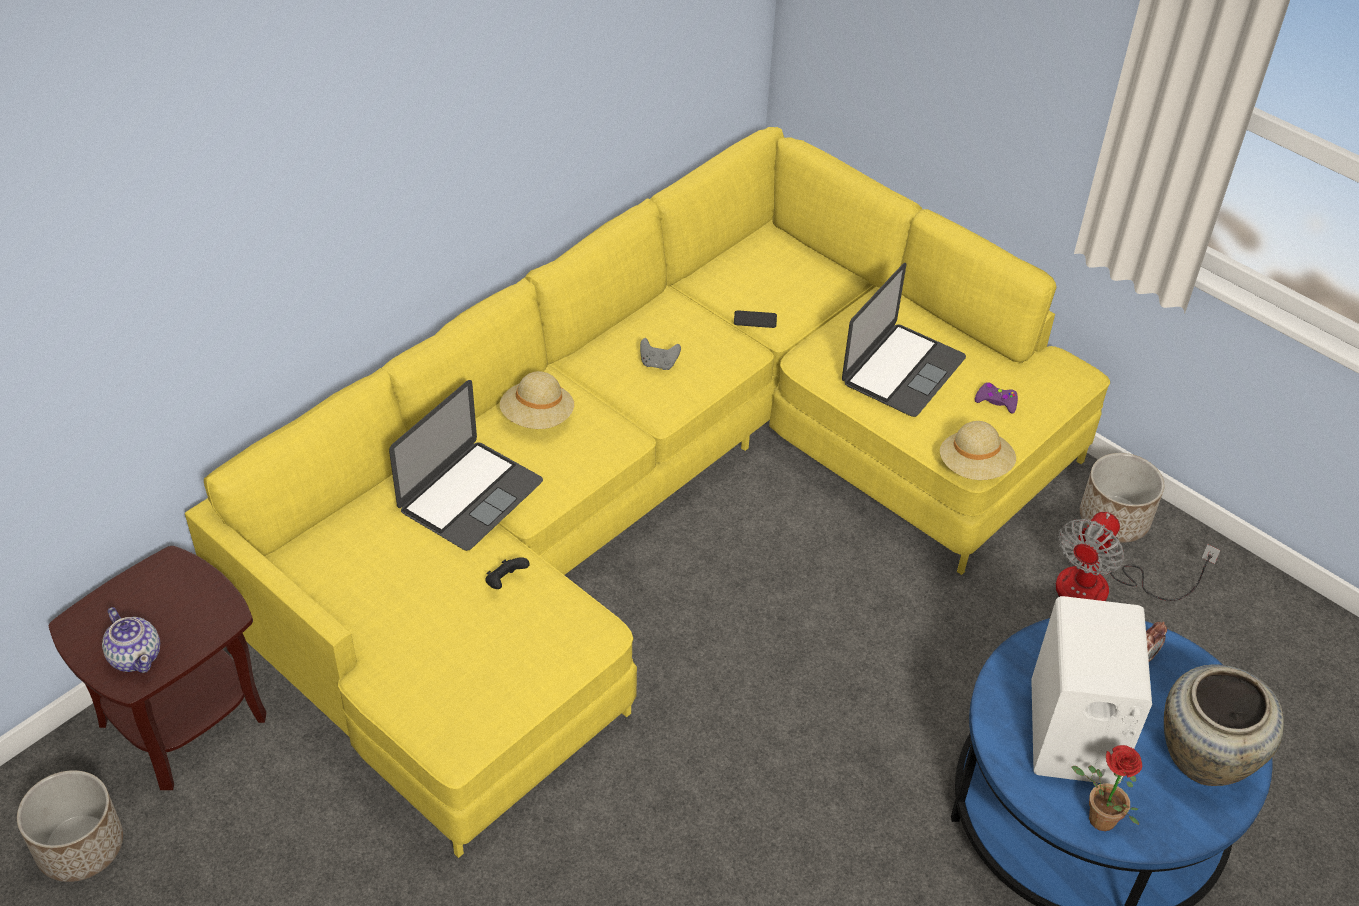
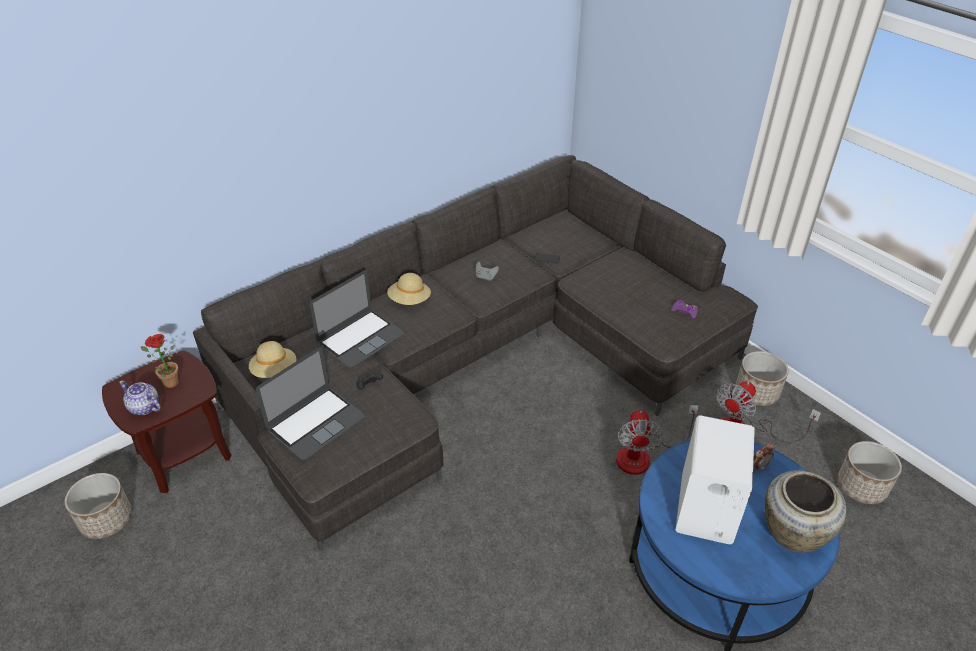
camera: 10 degrees right, 5 degrees down
(136, 656) = (144, 407): teapot -> teapot turned 150 degrees clockwise
(656, 501) = (481, 359): yellow sofa -> grey sofa
(903, 370) = (630, 290): laptop -> laptop (316, 423)
(948, 645) = (643, 455): none -> fan
(975, 467) = (665, 347): beige hat -> beige hat (275, 371)
(1096, 819) = (713, 565): potted plant -> potted plant (168, 382)
(1287, 661) = (861, 486): none -> planter

